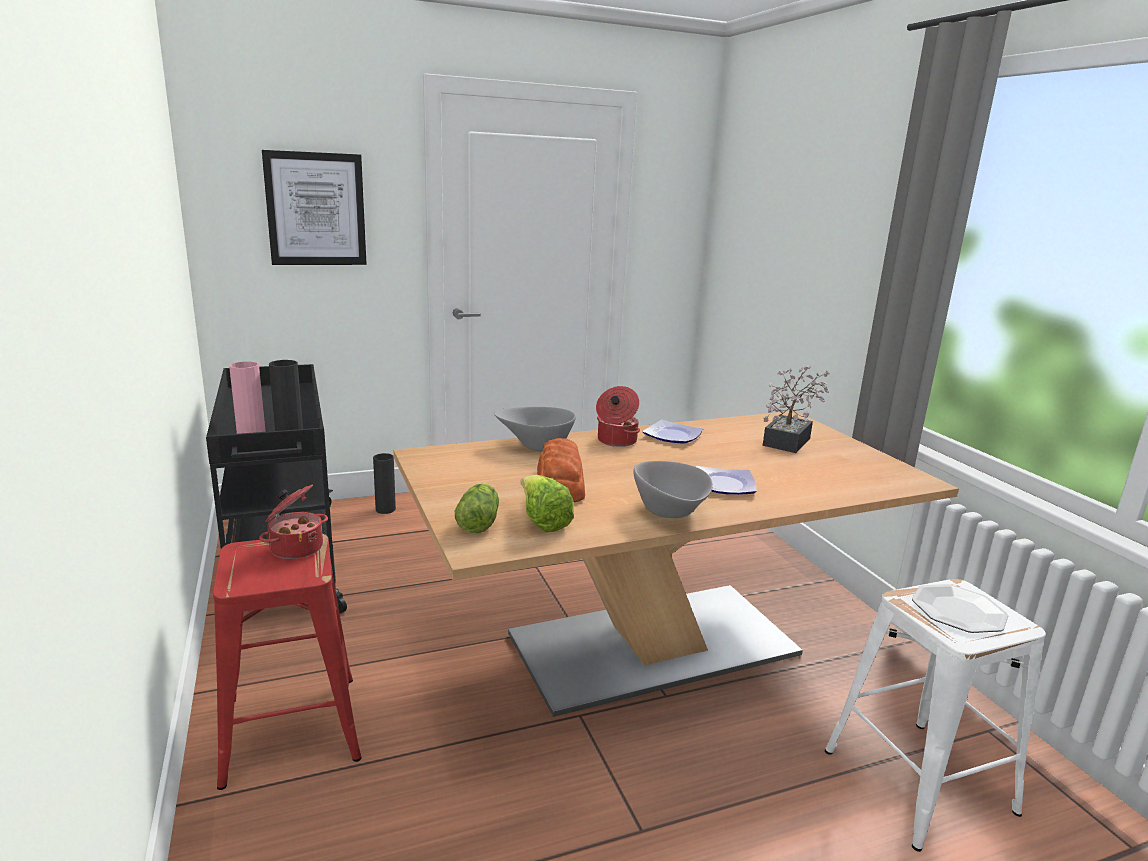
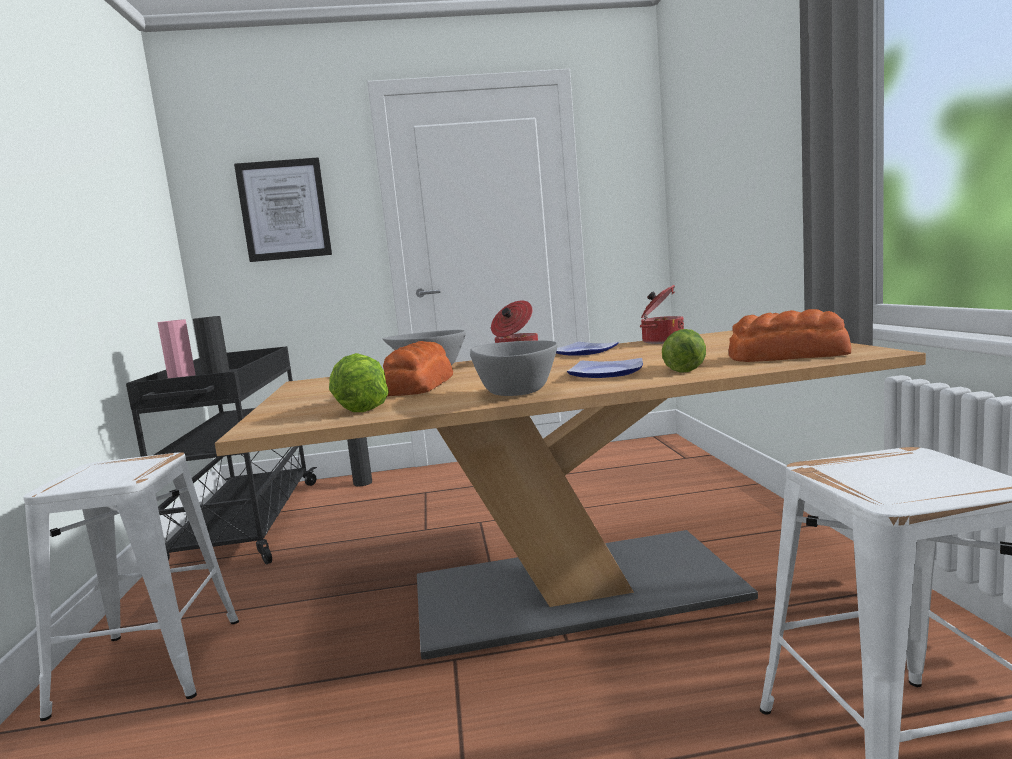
camera: 15 degrees right, 10 degrees down
(289, 729) = (148, 665): red stool -> white stool
(295, 547) = (144, 462): cooking pot -> cooking pot (662, 341)
(479, 521) = (296, 412): lettuce -> lettuce (685, 367)
(789, 440) = (719, 343): potted plant -> none
(860, 477) = (789, 356): none -> bread
(958, 611) = (898, 474): plate -> none

